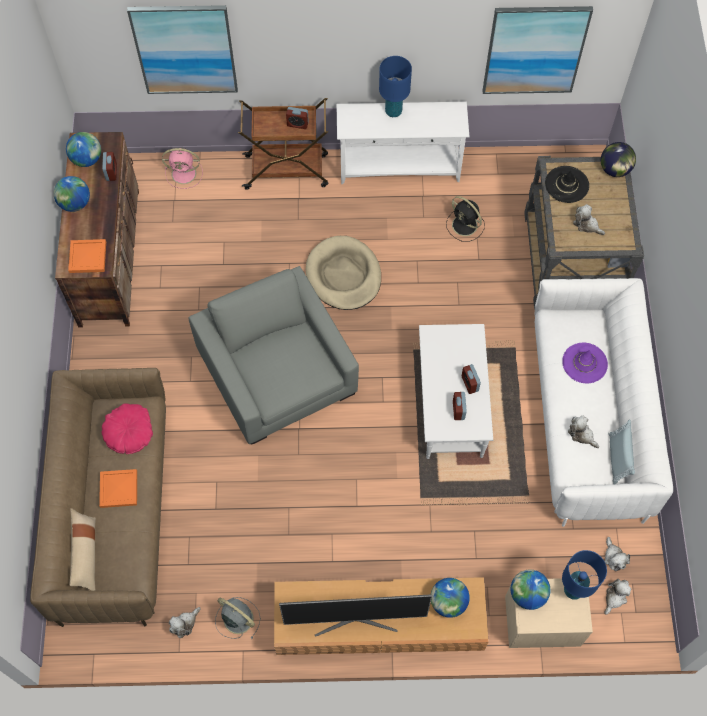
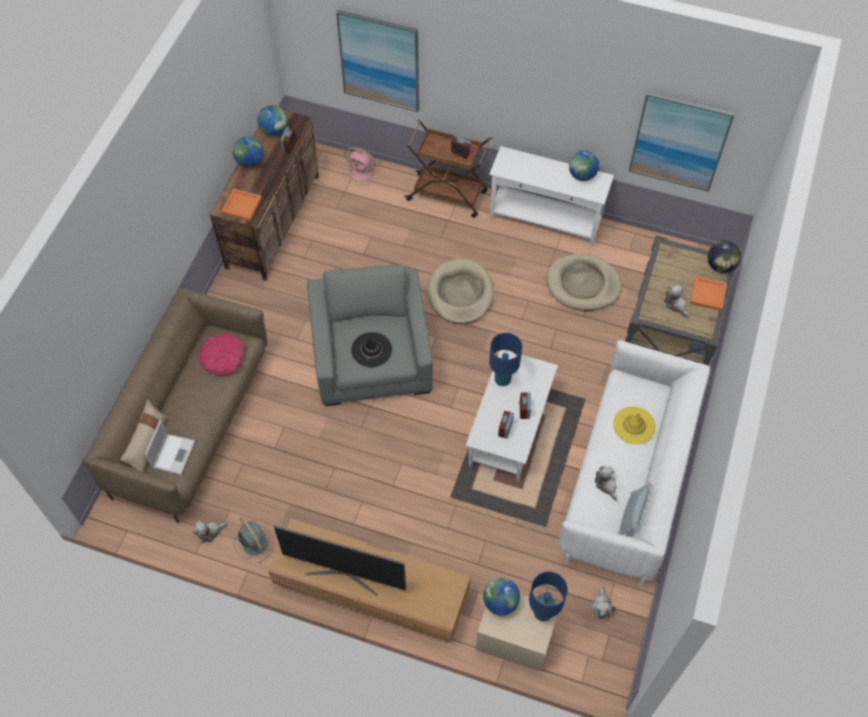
camera: 20 degrees right, 5 degrees down
(118, 488) = (195, 399): orange tray -> orange tray (707, 294)
(119, 556) = (173, 453): none -> laptop
(393, 111) = (546, 165): blue table lamp -> blue table lamp (502, 379)
(448, 602) = (430, 586): globe -> globe (582, 175)
(465, 226) = (583, 285): black fan -> beige dog bed
(567, 184) = (671, 266): black hat -> black hat (371, 350)
(584, 363) = (634, 425): purple hat -> yellow hat
(615, 597) = (588, 641): plush toy -> none

